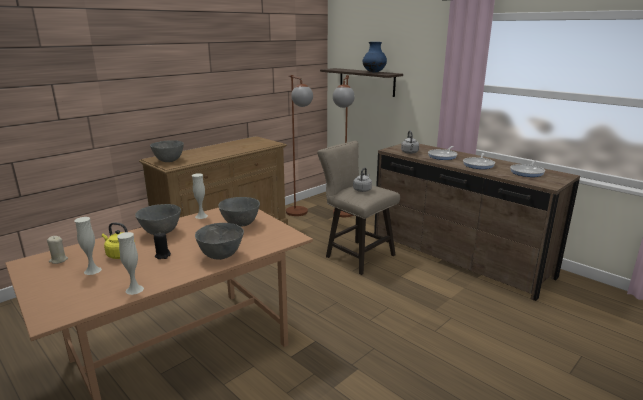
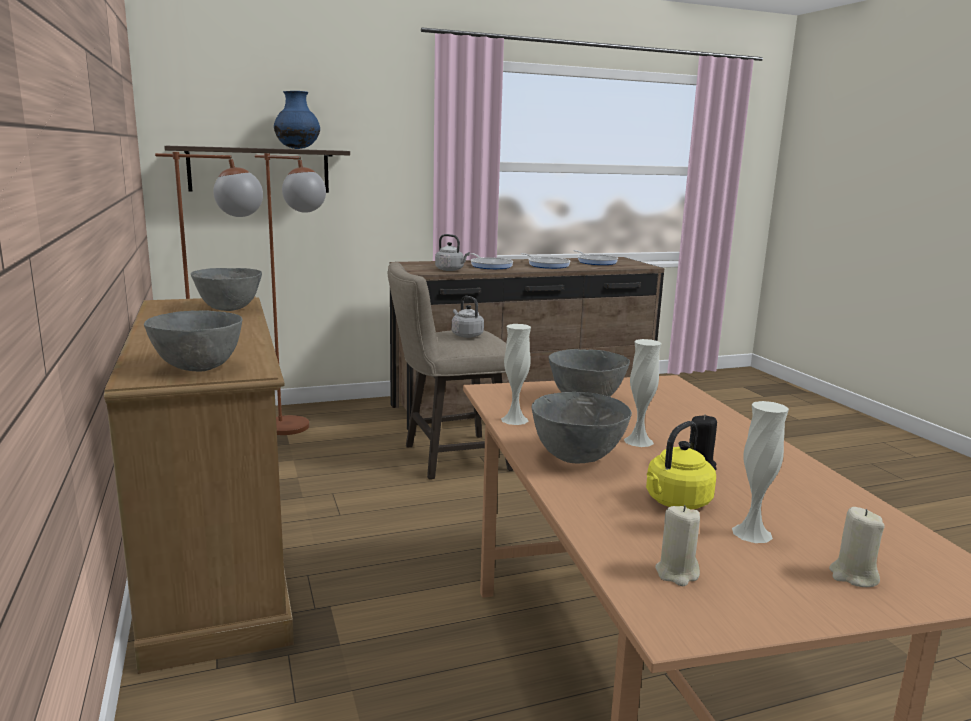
camera: 65 degrees left, 5 degrees down
(55, 291) = (853, 576): none -> beige candle
(134, 289) = (845, 498): white vase -> white vase (638, 441)
(221, 256) = (719, 427): grey bowl -> grey bowl (229, 309)

